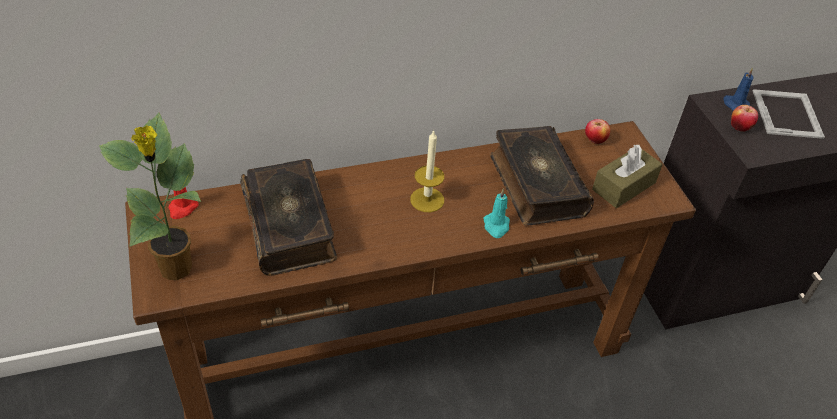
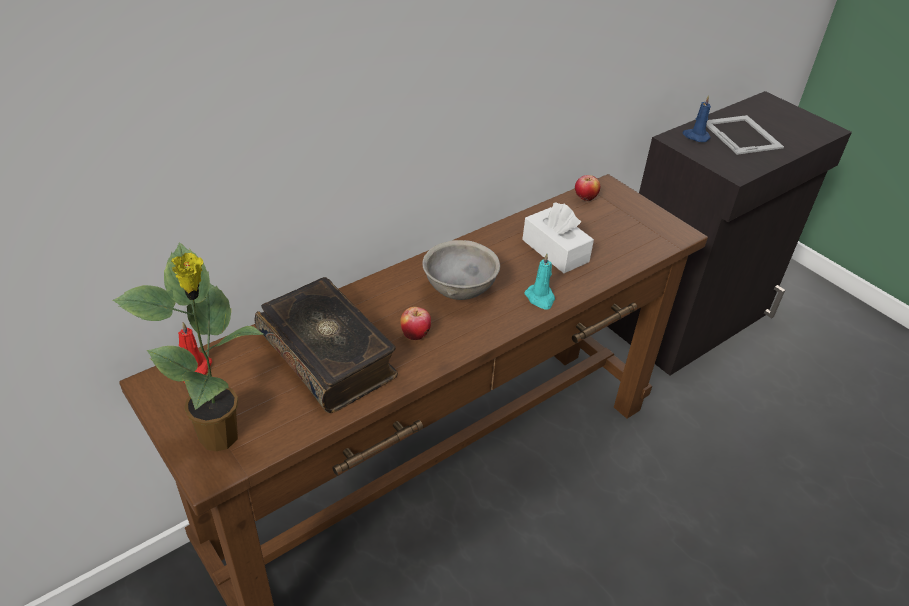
camera: 20 degrees left, 5 degrees down
(427, 200) = (458, 291): candle -> grey bowl
(536, 185) = (555, 251): book -> white tissue box
(624, 186) = (634, 232): brown tissue box -> none
(739, 128) = (711, 154): apple -> apple (415, 335)

